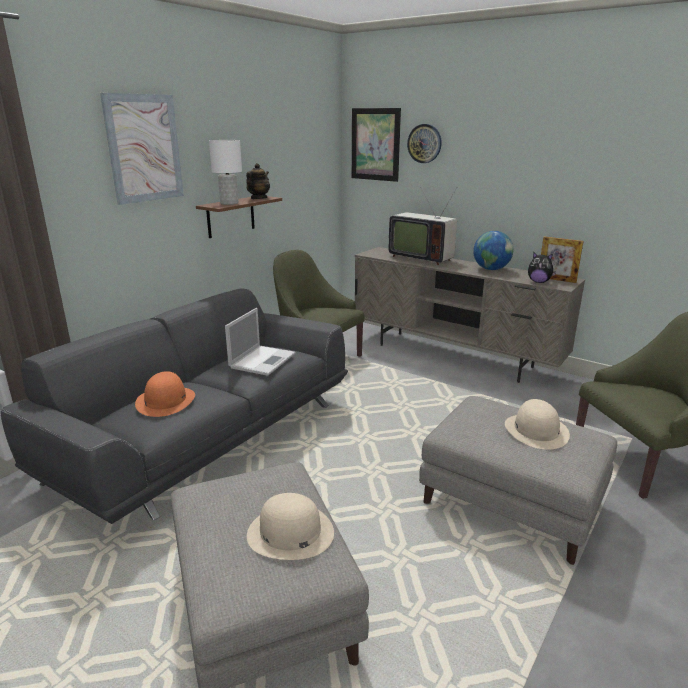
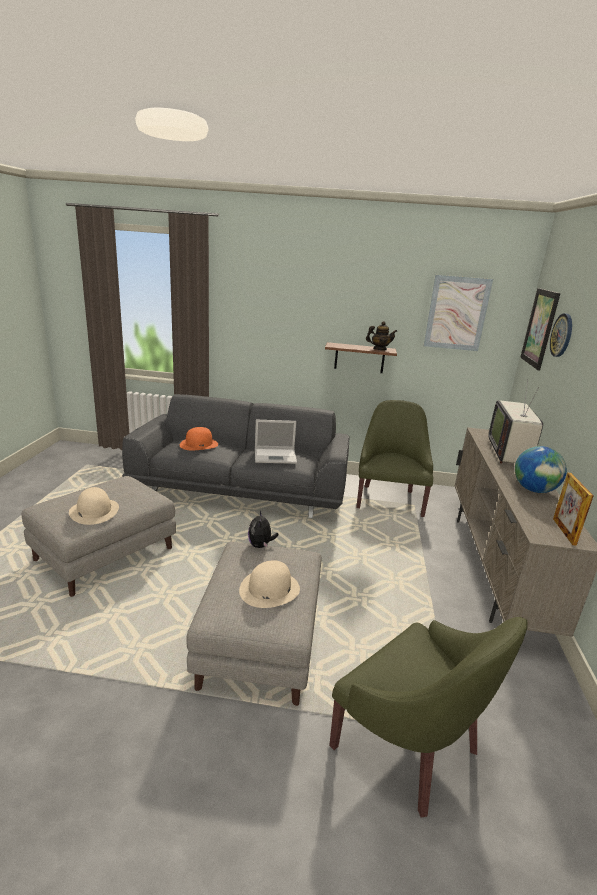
camera: 60 degrees right, 0 degrees up
(144, 148) = (293, 296): picture -> picture (456, 313)
(229, 203) = (347, 346): white table lamp -> none
(539, 282) = (533, 520): plush toy -> plush toy (261, 545)

